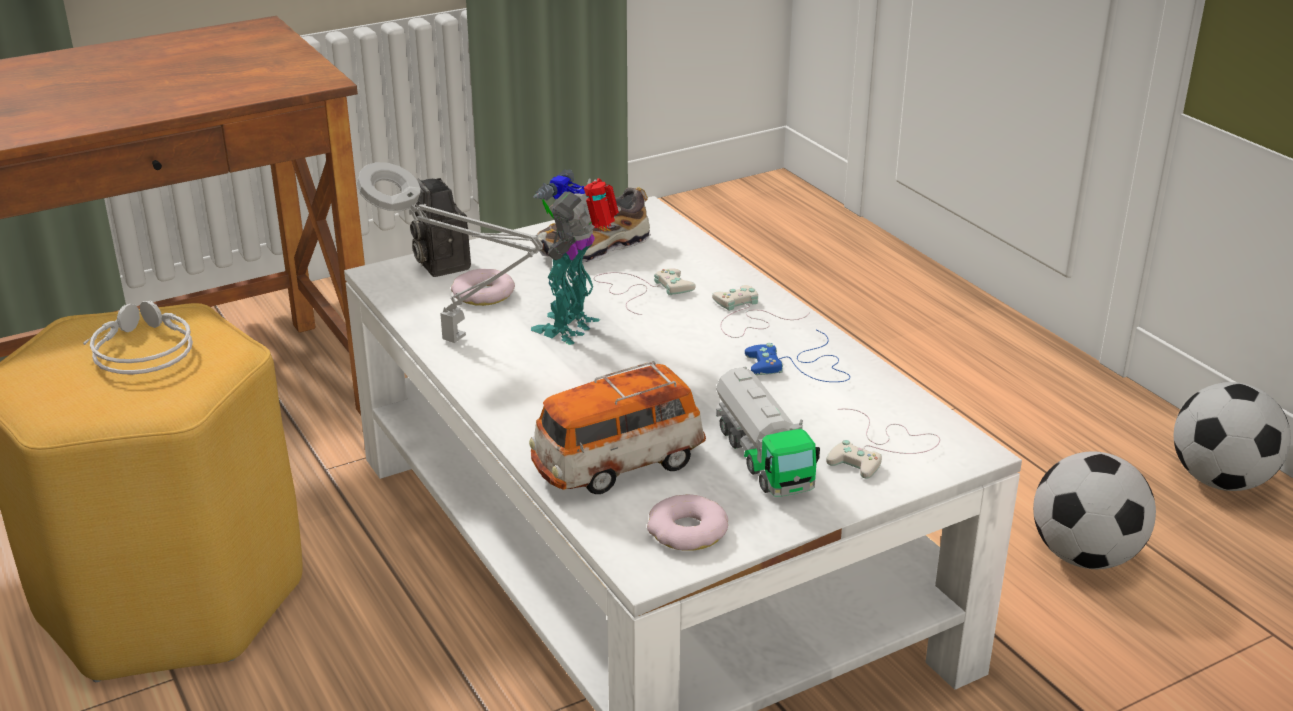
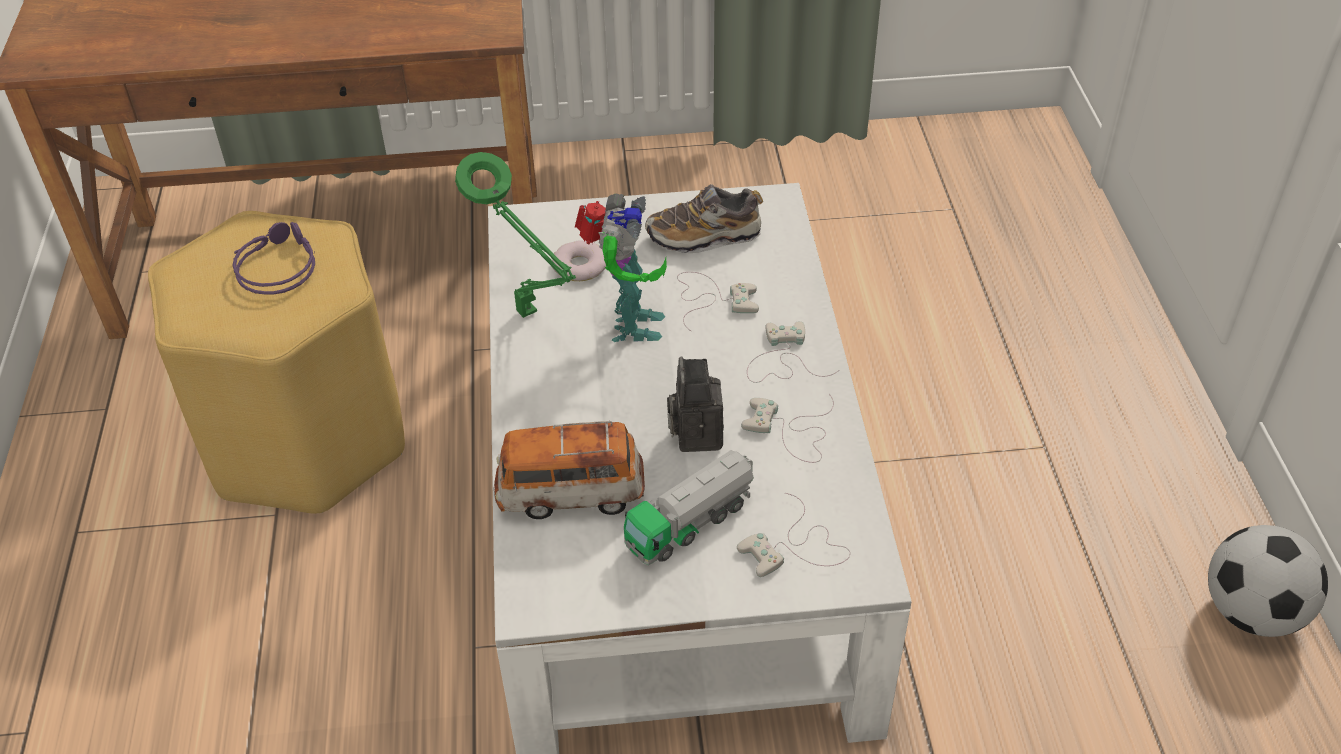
camera: 25 degrees right, 15 degrees up
(140, 350) = (276, 266): grey headphones -> purple headphones
(440, 264) = (566, 221): camera -> camera (695, 433)
(460, 341) = (530, 316): grey table lamp -> green table lamp
(573, 327) = (629, 326): toy robot -> toy robot turned 135 degrees clockwise
(687, 531) = (580, 581): donut -> none
(762, 456) = (690, 523): toy truck -> toy truck turned 45 degrees clockwise
(801, 366) = (791, 431): blue game controller -> white game controller
(1084, 556) = (1056, 650): football -> none

